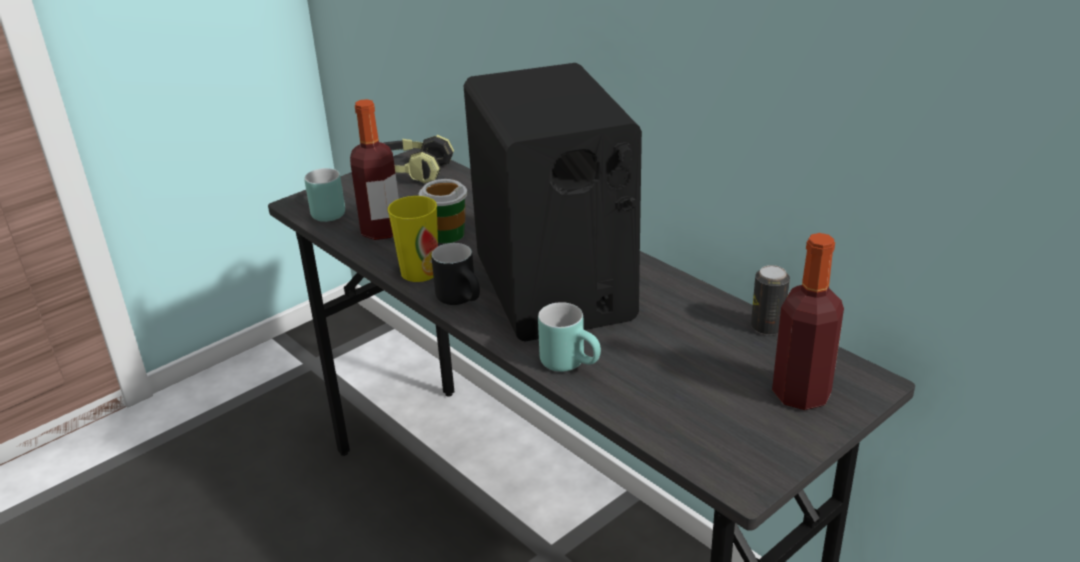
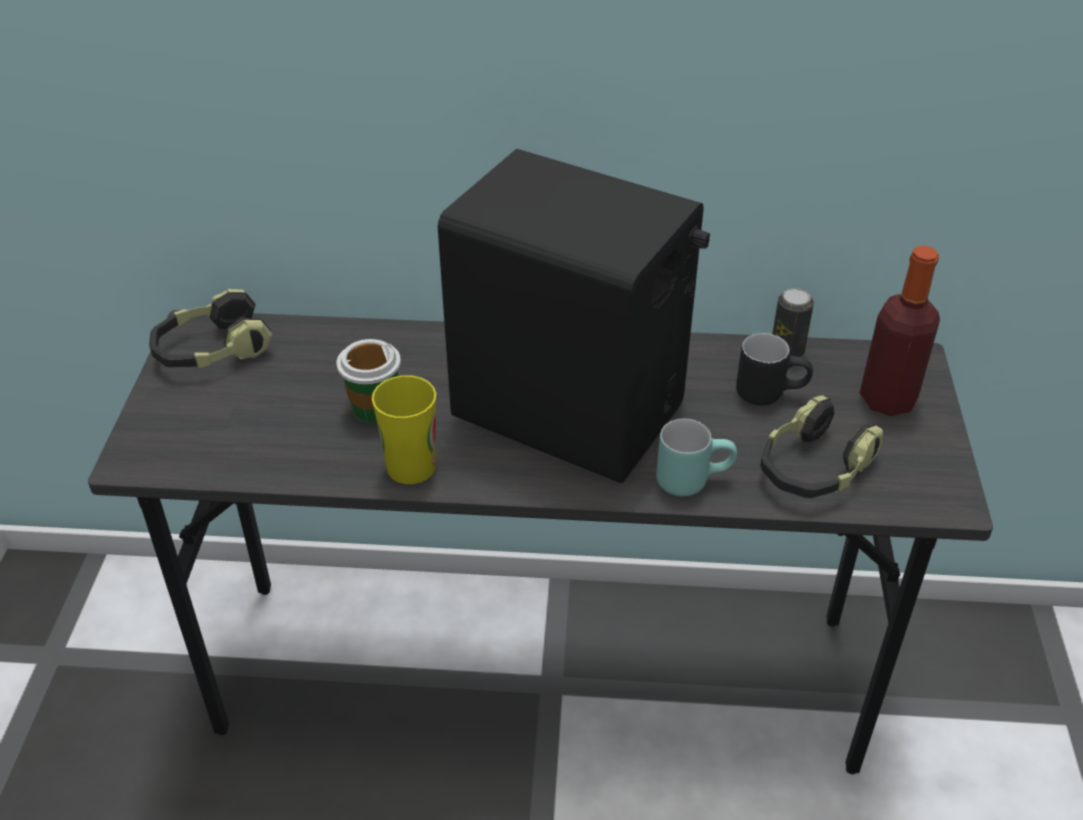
camera: 45 degrees left, 10 degrees up
(327, 211) = (186, 452): turquoise mug -> none
(381, 231) = (293, 442): bottle -> none
(463, 299) = (502, 472): black mug -> black mug (770, 392)
(666, 404) = (813, 469): none -> headphones

